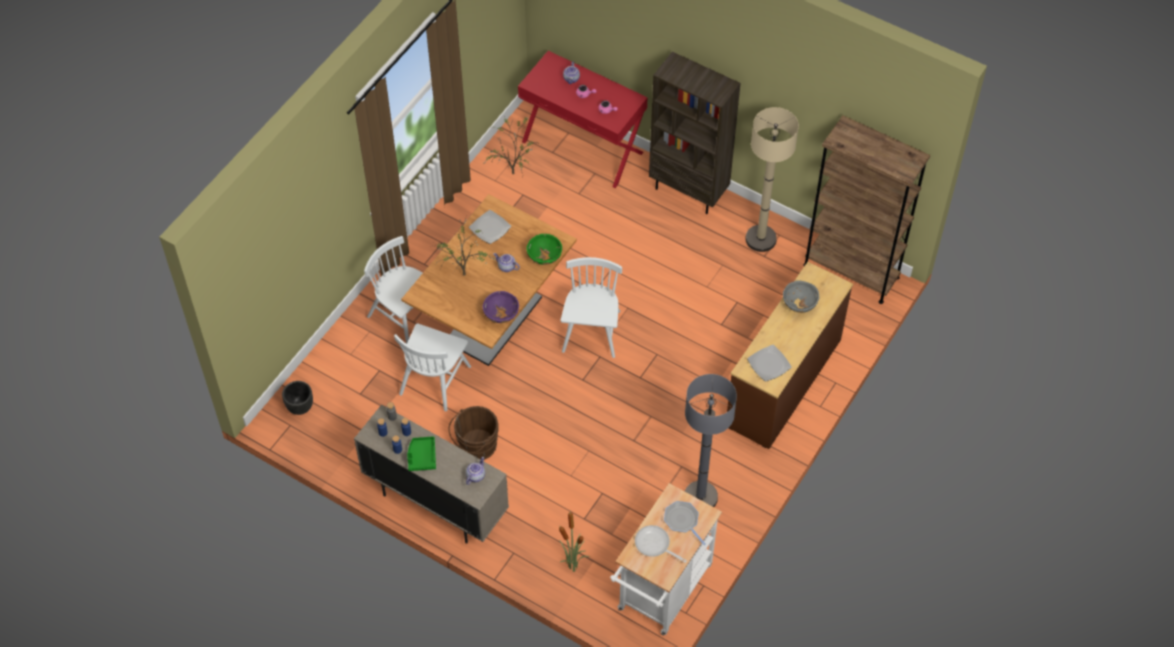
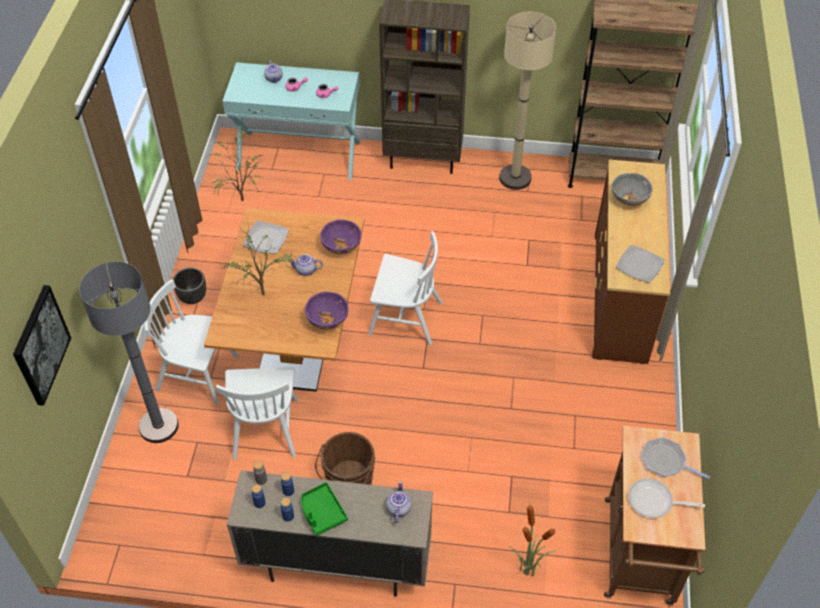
camera: 25 degrees left, 5 degrees down
(272, 263) = (40, 345): none -> picture
(300, 407) = (122, 519): black planter -> black planter (192, 298)
(544, 258) = (341, 247): green bowl -> purple bowl
(583, 146) = (299, 155): red console table -> turquoise console table
(591, 332) = (405, 318): white chair -> white chair turned 120 degrees clockwise
(661, 593) = (639, 559): white cart -> brown cart
(700, 497) = (613, 438): grey floor lamp -> grey floor lamp (158, 426)

